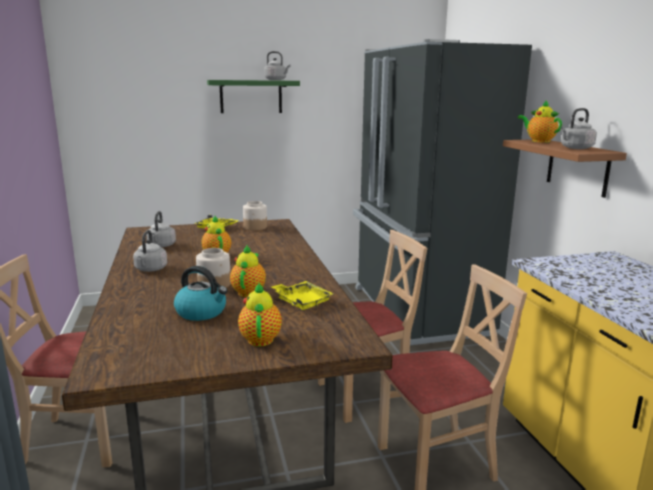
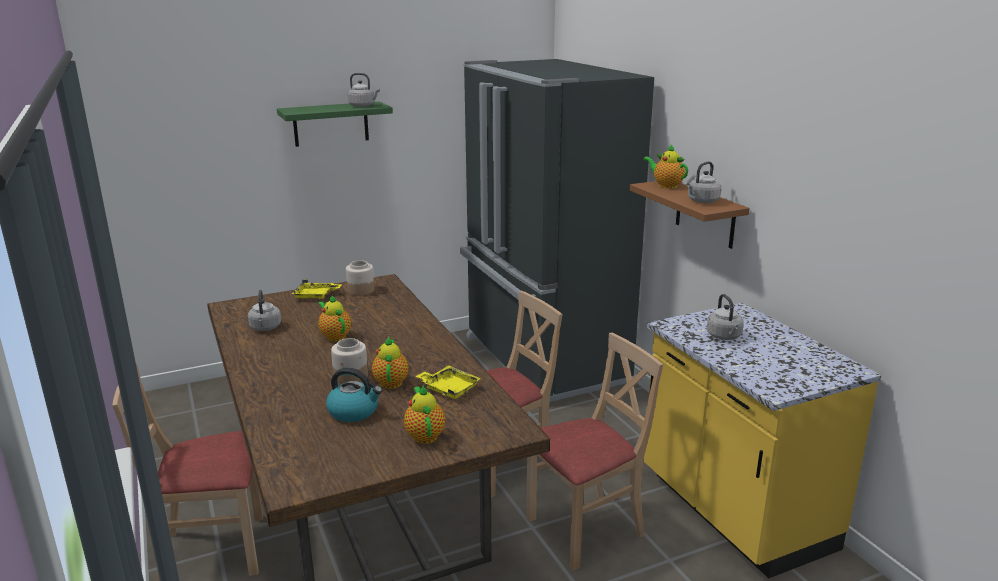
camera: 10 degrees left, 5 degrees up
(150, 269) = (271, 363): grey kettle -> grey kettle (724, 336)

